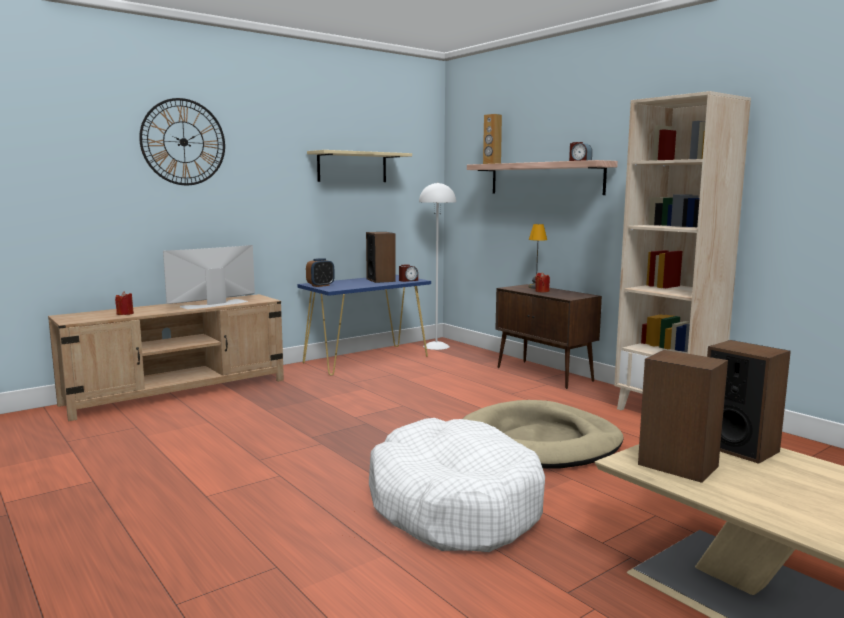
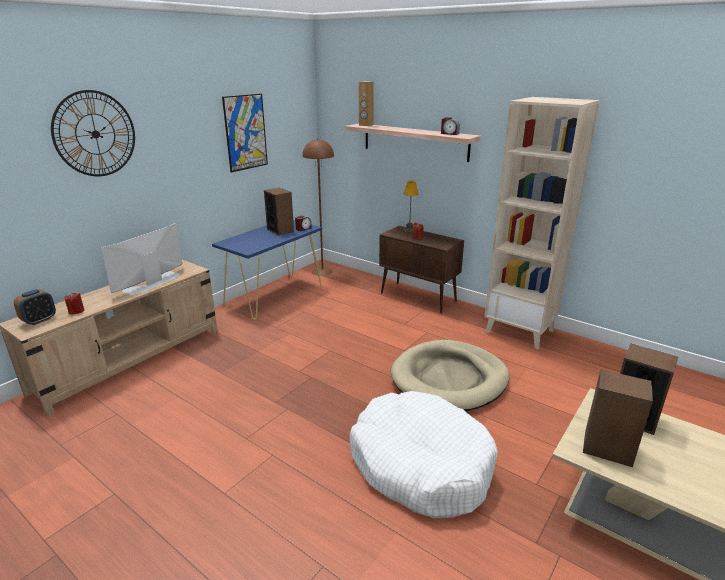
camera: 15 degrees left, 15 degrees up
(320, 285) = (234, 245): alarm clock -> alarm clock (39, 320)
(352, 167) = (245, 132): beige shelf -> picture
(436, 346) = (322, 271): white floor lamp -> brown floor lamp

